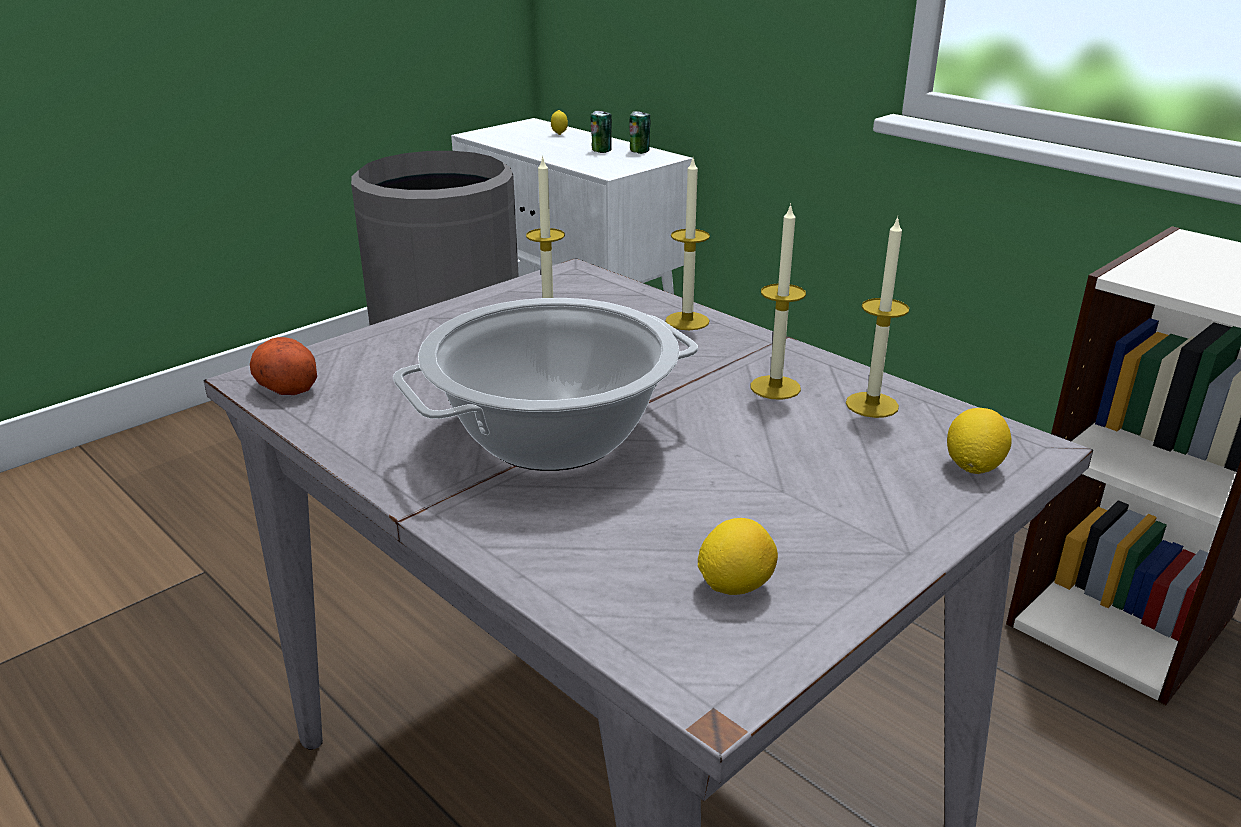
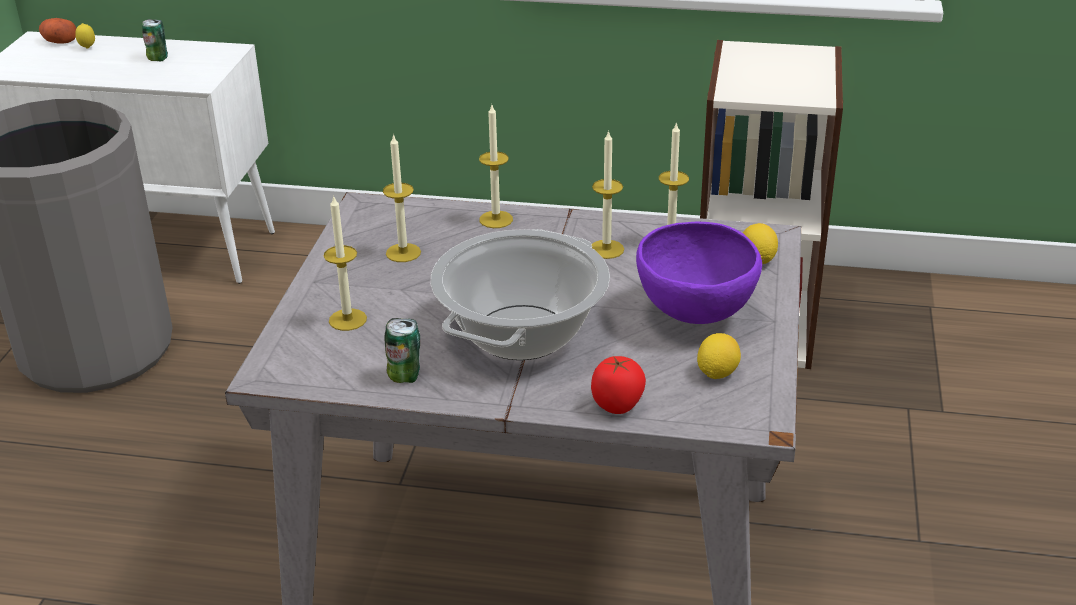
camera: 35 degrees left, 5 degrees up
(286, 386) = (297, 371): potato -> potato (59, 41)
(404, 359) = (347, 319): none -> candle
(545, 567) = (618, 406): none -> tomato
(639, 151) = (195, 50): can -> can (404, 376)
(795, 499) = (694, 315): none -> purple bowl

